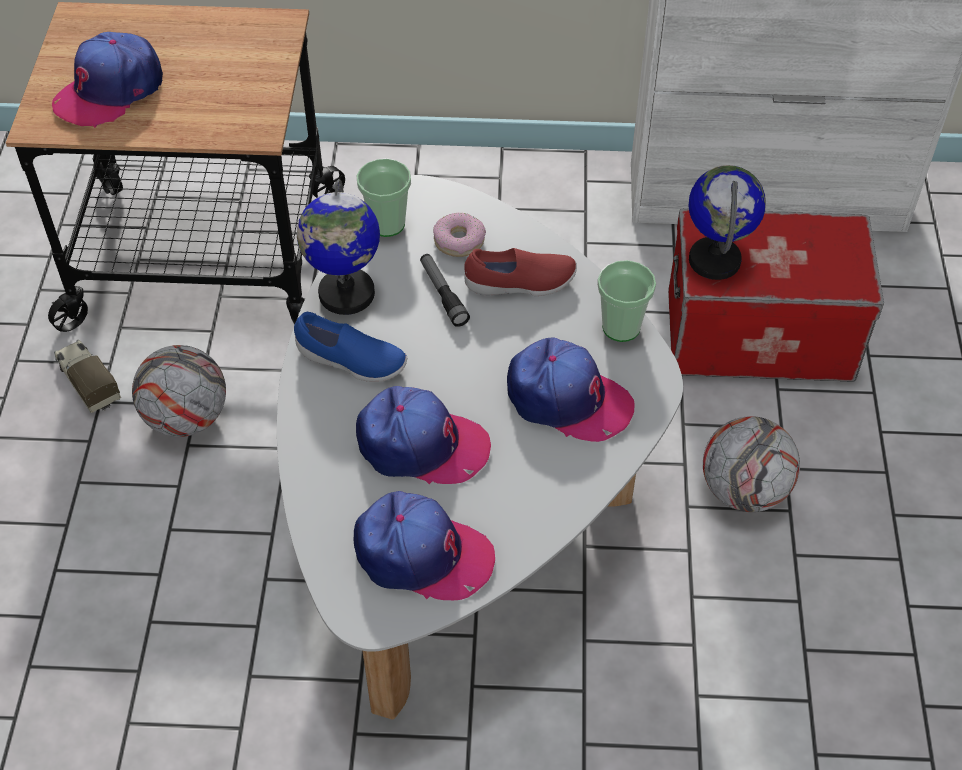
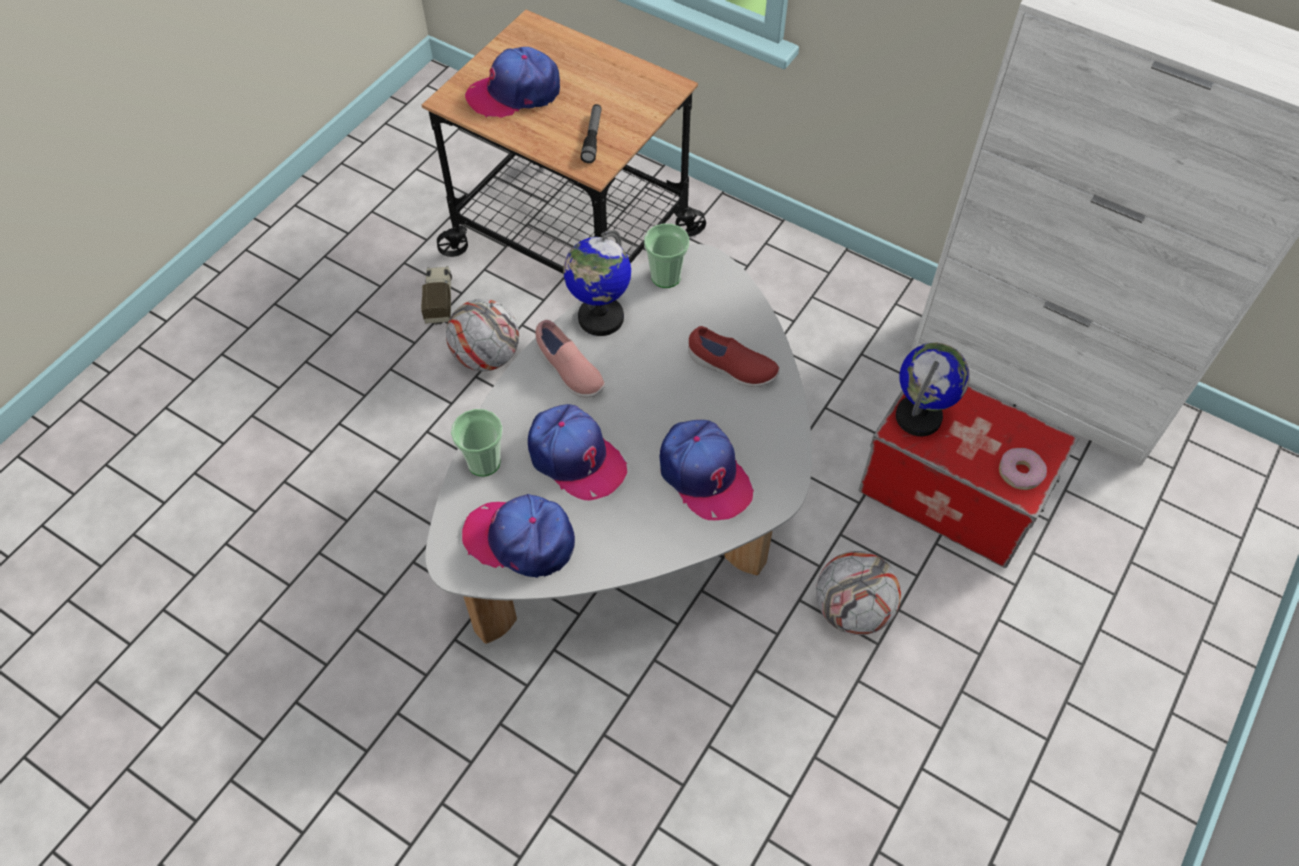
camera: 30 degrees right, 5 degrees up
(351, 362) = (569, 371): blue shoe -> pink shoe
(422, 555) = (521, 539): cap -> cap turned 150 degrees clockwise
(443, 294) = (669, 350): flashlight -> flashlight (592, 137)
(459, 240) = (710, 313): donut -> donut (1020, 472)
(621, 327) = (784, 438): cup -> cup (484, 462)

